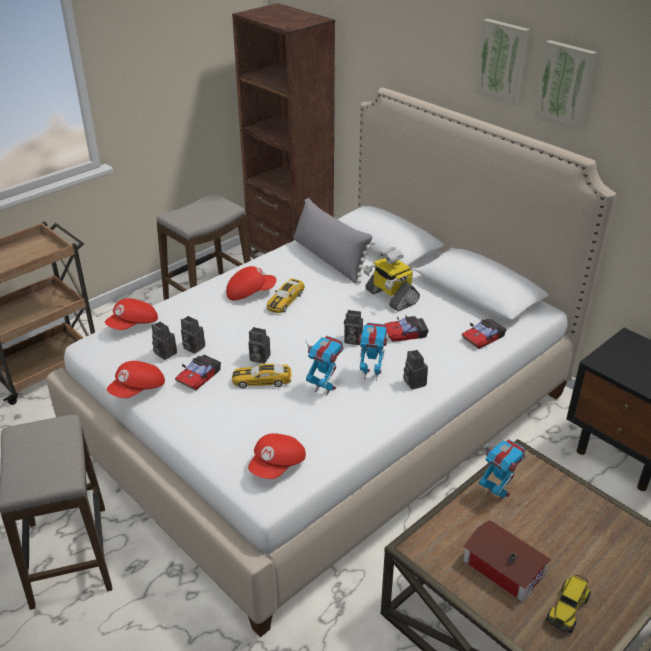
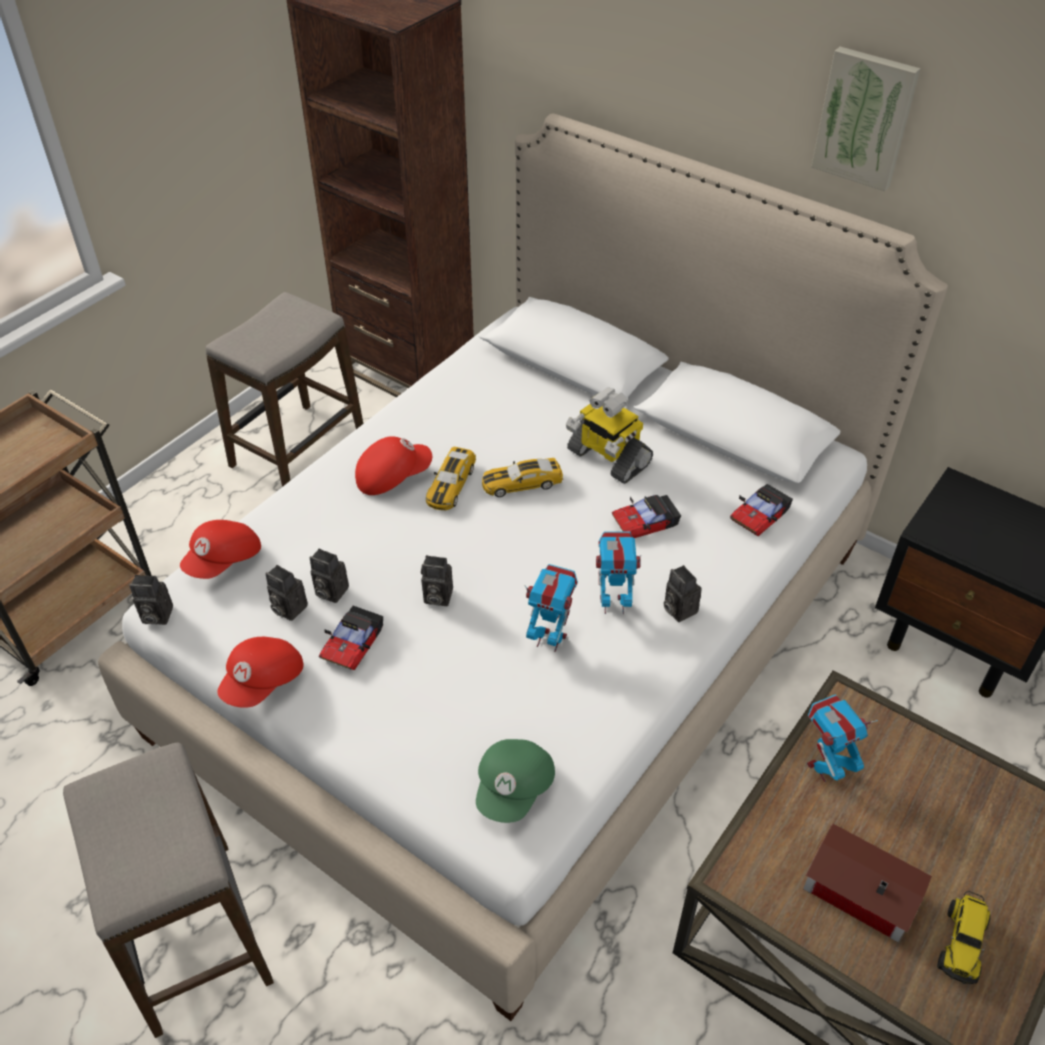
camera: 10 degrees left, 10 degrees up
(261, 381) = (451, 638): toy car -> toy car (521, 483)
(278, 466) = (515, 789): red cap -> green cap
(329, 259) = (499, 399): grey pillow -> none
(352, 340) = (569, 545): camera -> camera (155, 616)
(497, 493) = (825, 767): toy robot -> toy robot turned 60 degrees counterclockwise
(503, 61) = (758, 77): picture -> none

